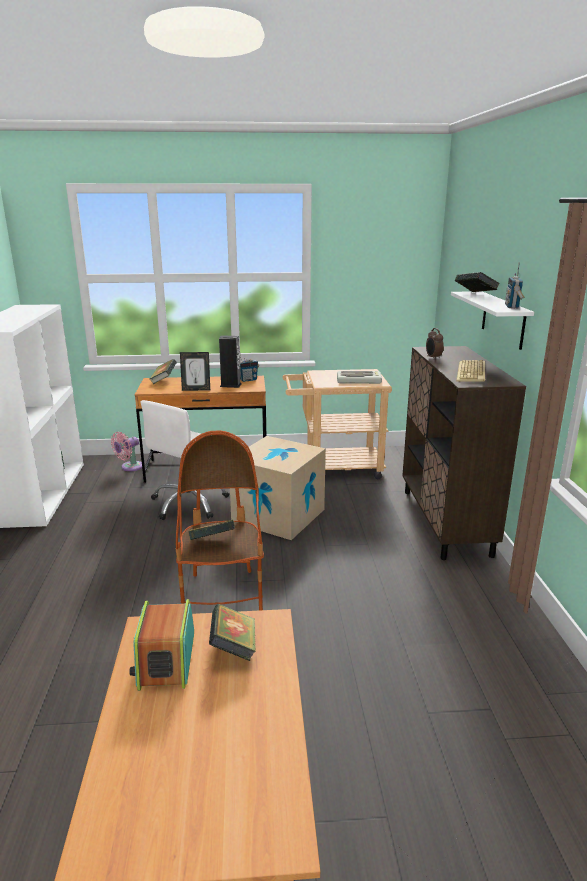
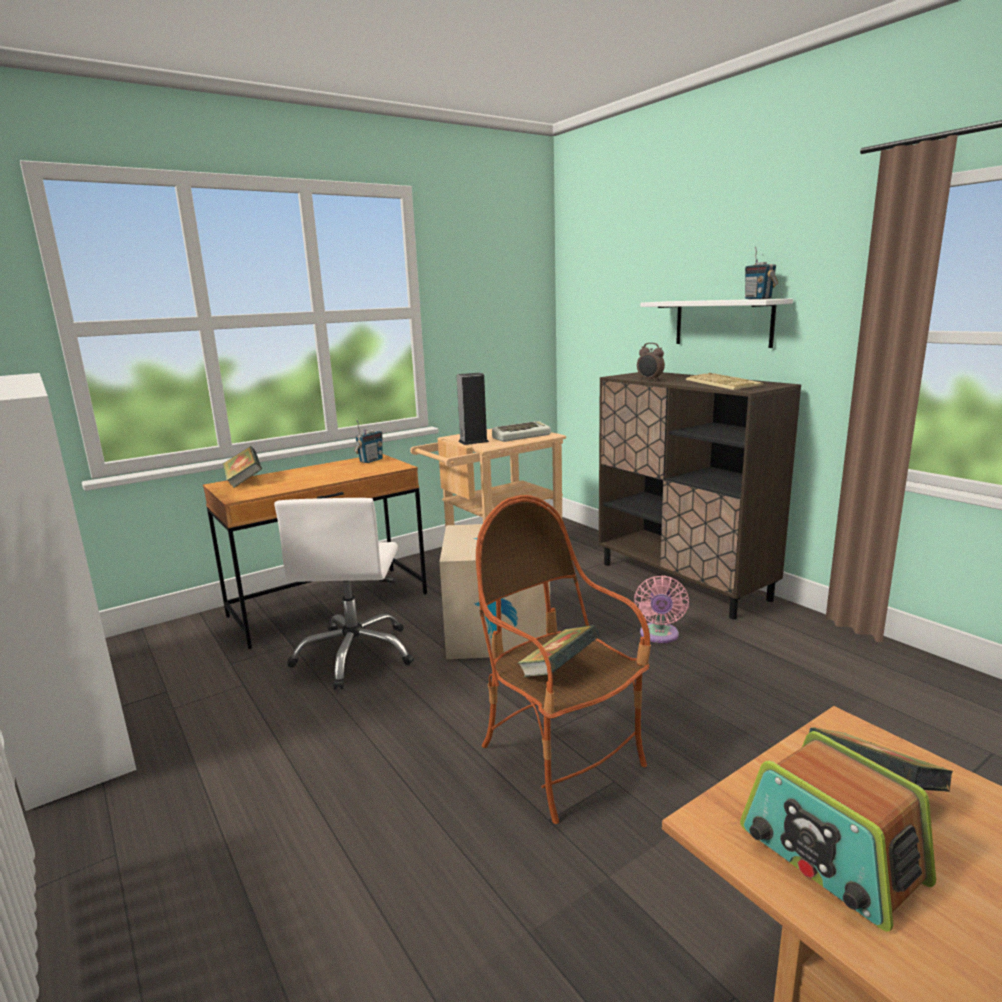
camera: 30 degrees left, 5 degrees down
(130, 467) = (199, 636): pink fan -> pink fan (659, 636)
(196, 389) = (316, 482): picture frame -> none
(230, 385) = (357, 469): speaker -> speaker (473, 441)
(475, 294) = (677, 301): book -> none

